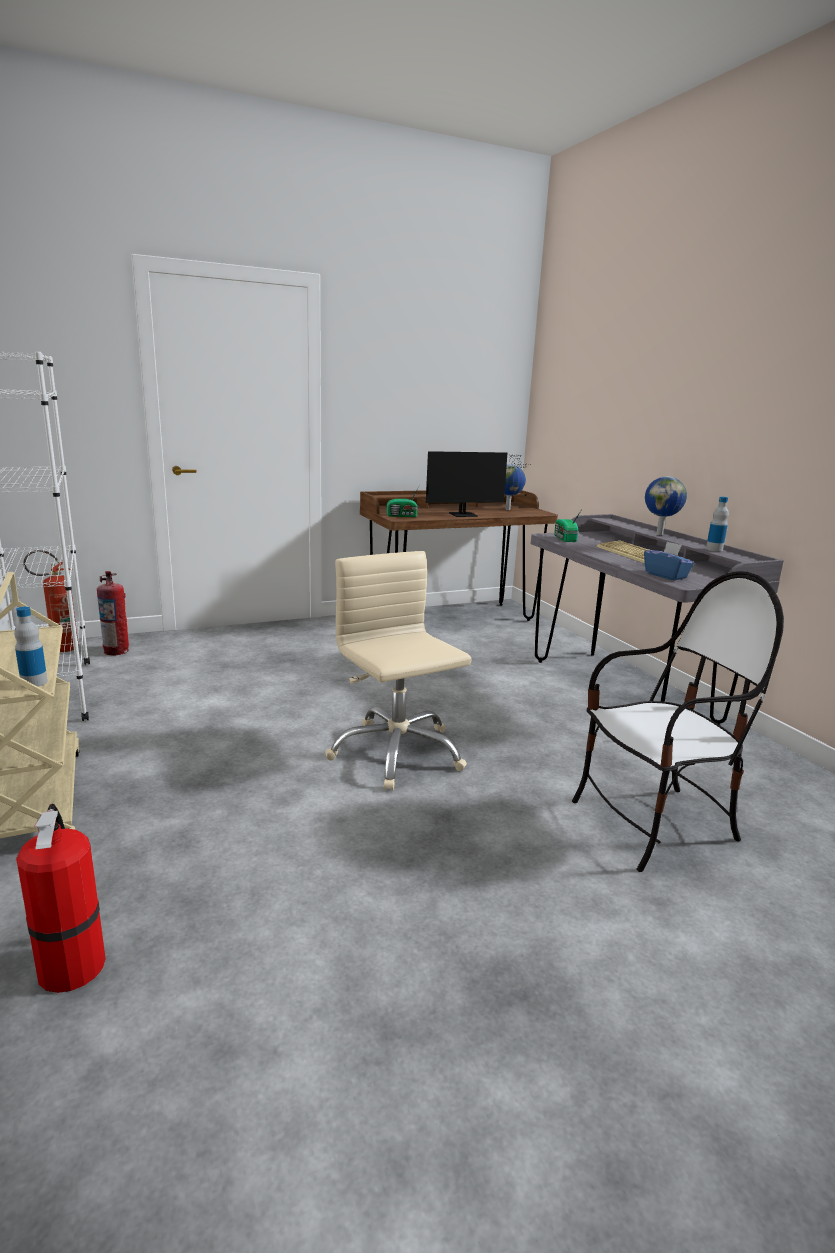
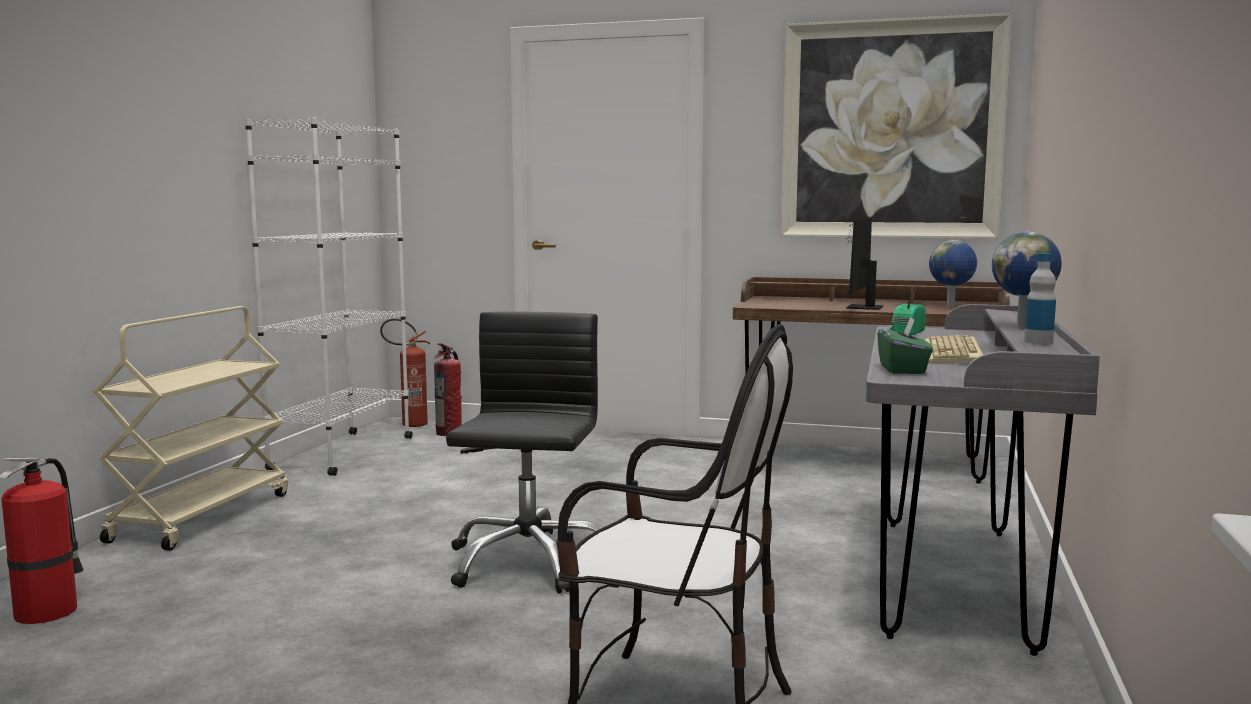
camera: 40 degrees right, 10 degrees down
(34, 682) = (168, 386): bottle -> none
(396, 753) = (527, 562): beige office chair -> black office chair
(402, 516) = (765, 304): radio -> none
(453, 381) = (890, 130): none -> picture
(467, 515) = (862, 308): monitor -> monitor turned 90 degrees clockwise
(666, 575) = (903, 370): blue tissue box -> green tissue box

